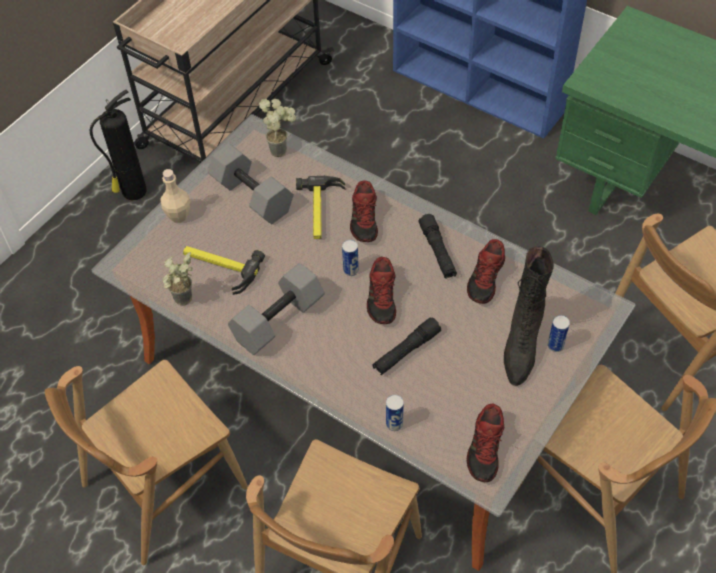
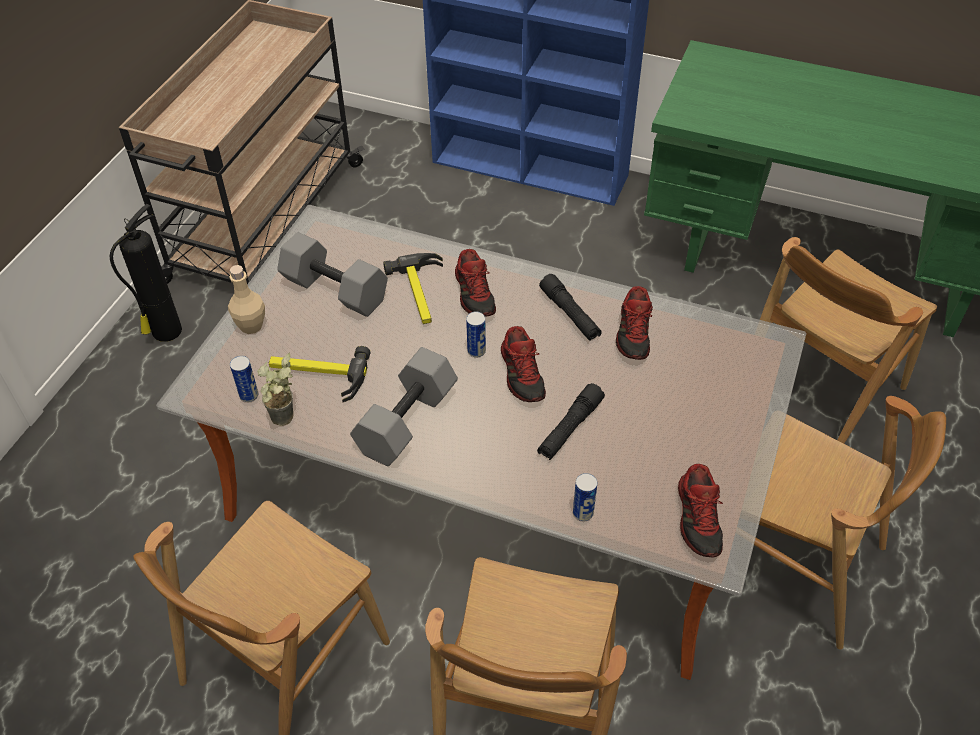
camera: 15 degrees left, 5 degrees down
(282, 149) = (356, 235): potted plant -> none
(521, 345) = (699, 397): black boot -> none
(555, 345) = (736, 391): can -> can (249, 395)

